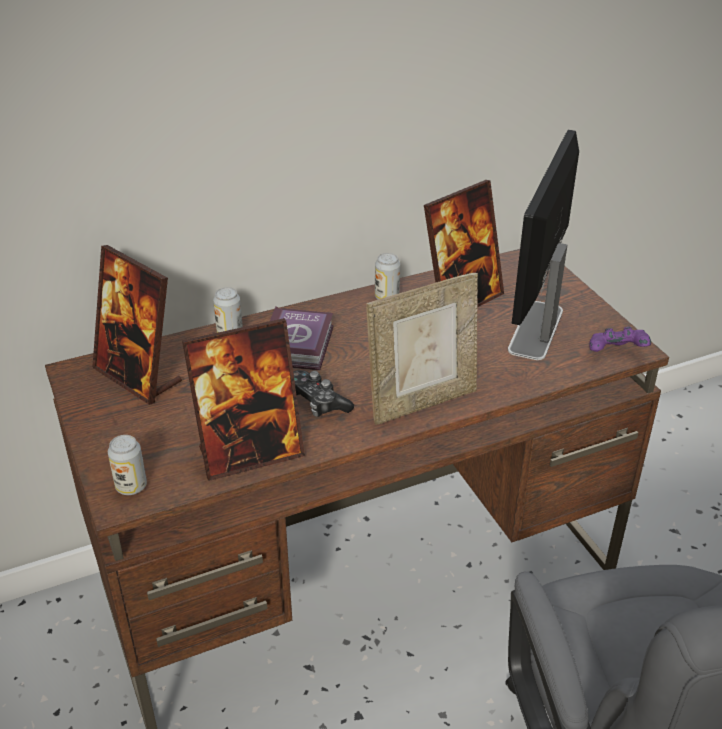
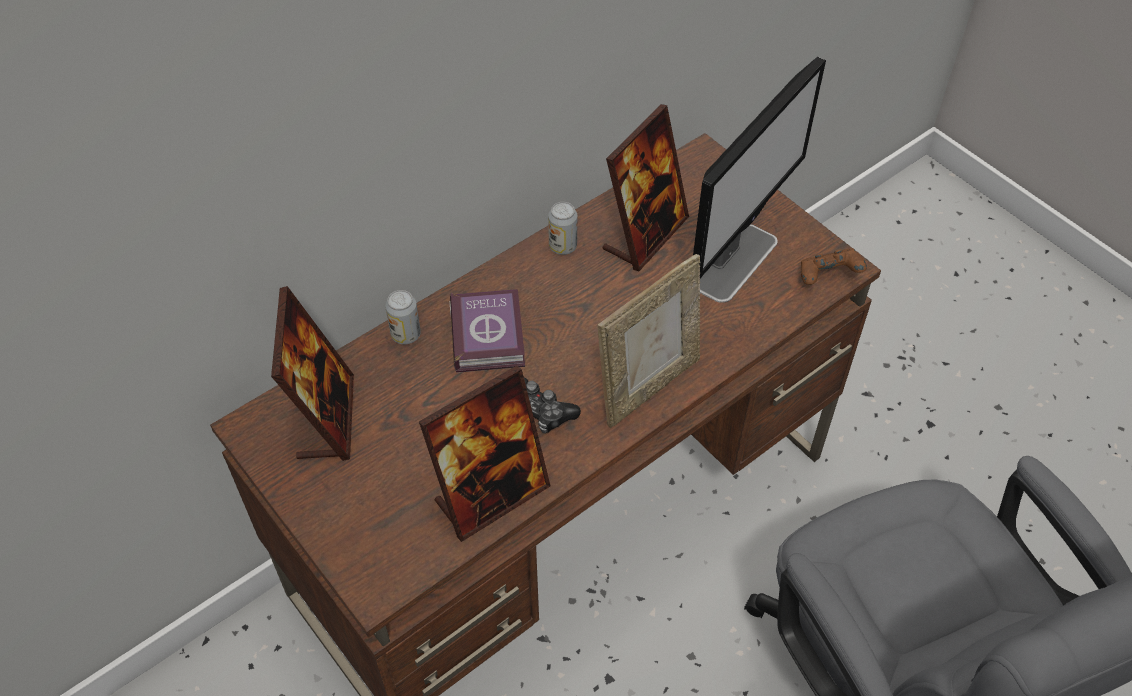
camera: 15 degrees left, 15 degrees up
(131, 486) = (381, 568): can -> none
(138, 376) = (326, 418): picture frame -> picture frame turned 120 degrees counterclockwise
(535, 330) = (736, 262): monitor -> monitor turned 150 degrees counterclockwise
(616, 354) = (828, 278): purple game controller -> brown game controller

